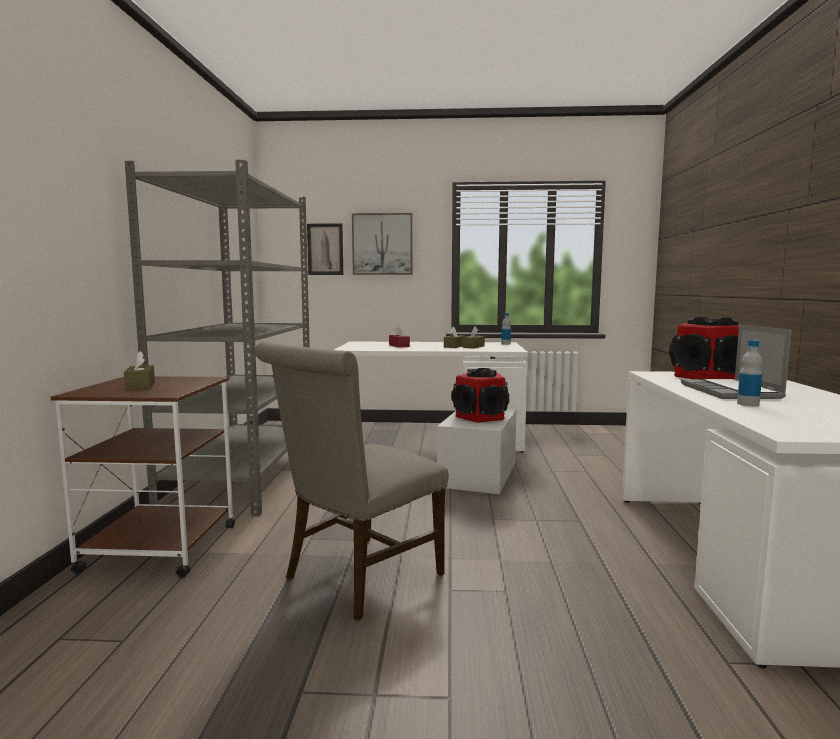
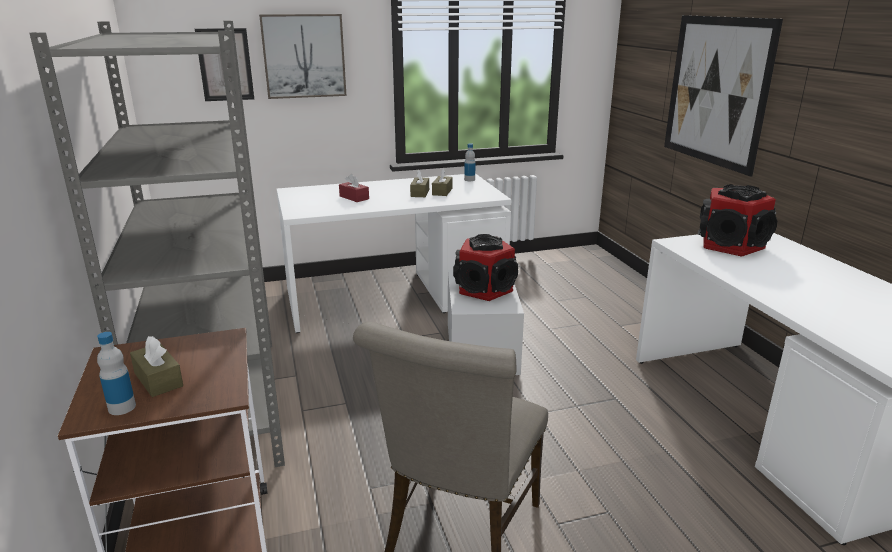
camera: 20 degrees left, 15 degrees up
(723, 255) = (716, 91): none -> picture
(732, 391) = (778, 277): laptop -> none
(748, 404) = (812, 304): bottle -> bottle (122, 407)

